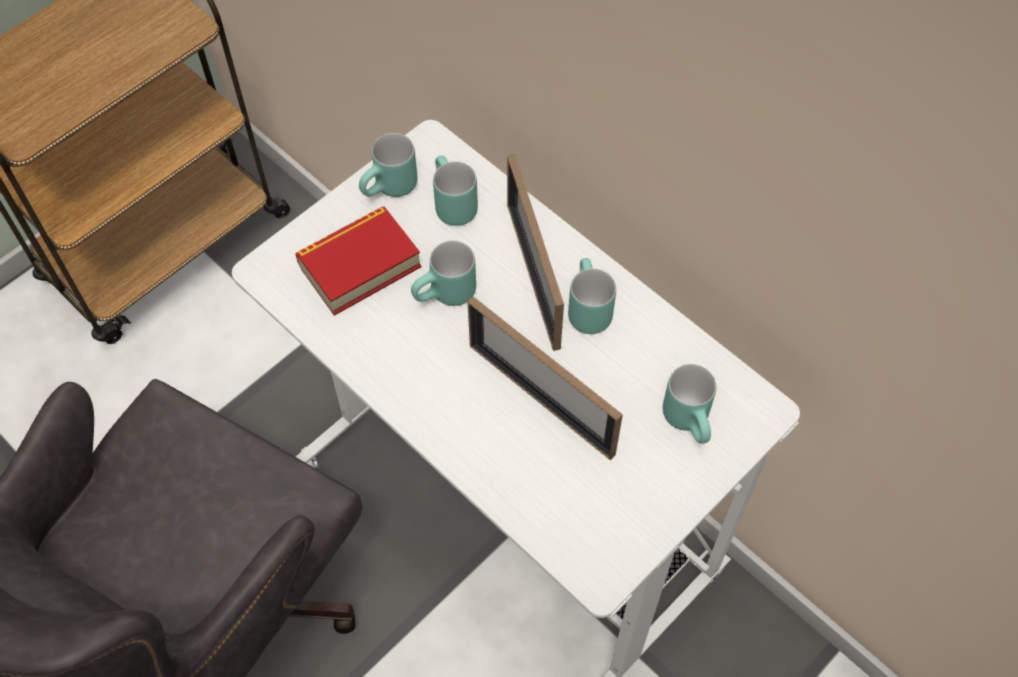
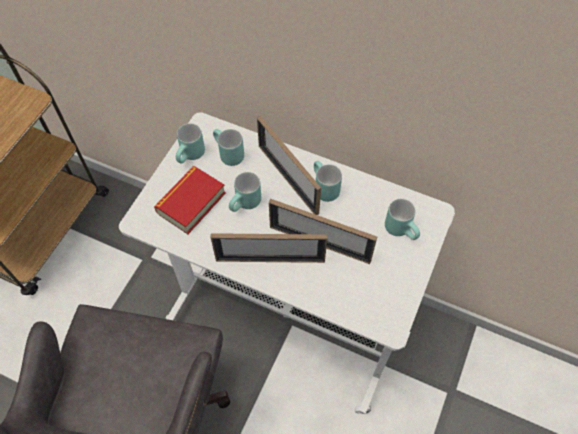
camera: 20 degrees left, 0 degrees up
(448, 399) = (270, 259): none -> picture frame

